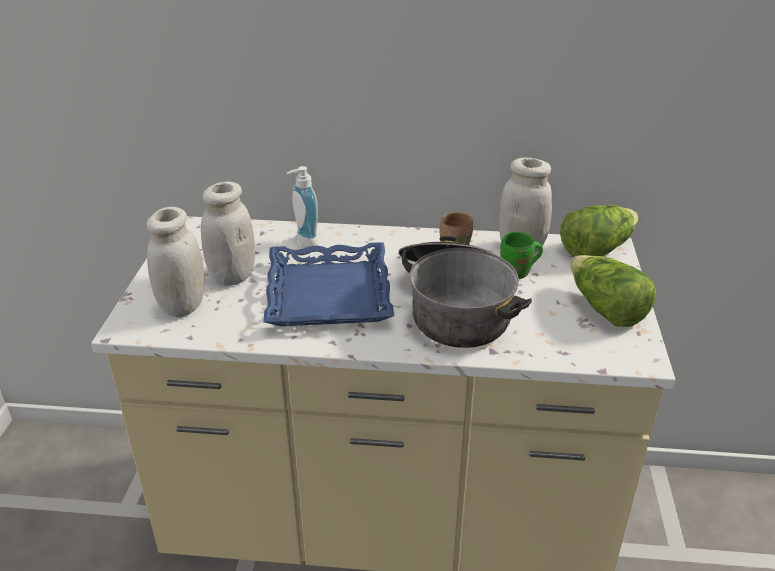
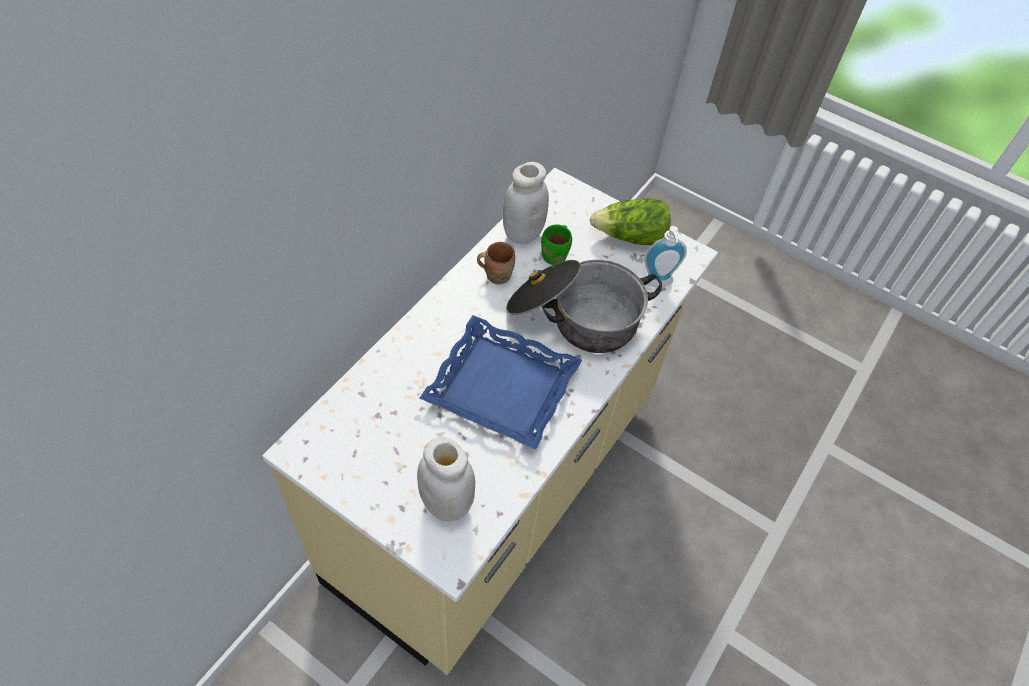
camera: 65 degrees left, 20 degrees up
(232, 276) = (423, 446): white jar -> none
(304, 243) = (406, 369): soap dispenser -> soap dispenser (658, 284)
(596, 249) = (557, 195): lettuce -> none

